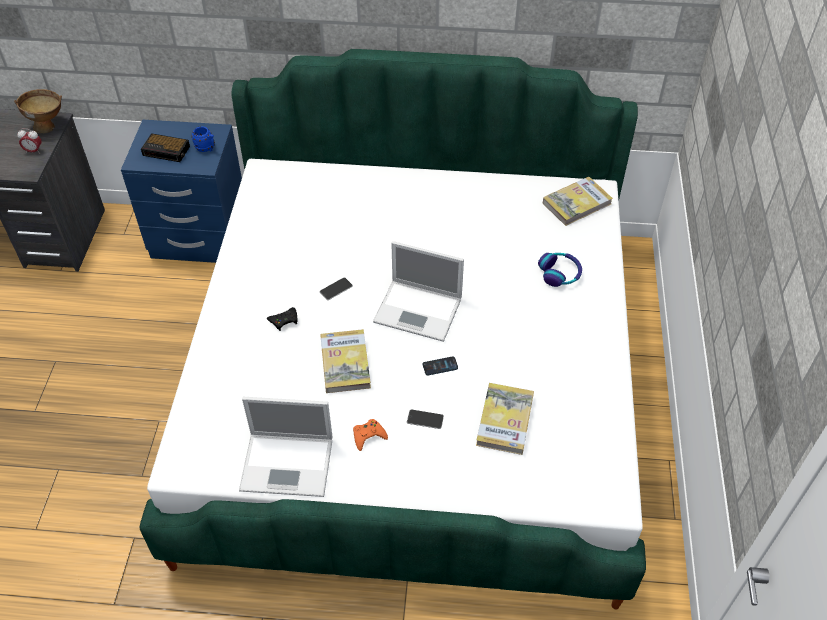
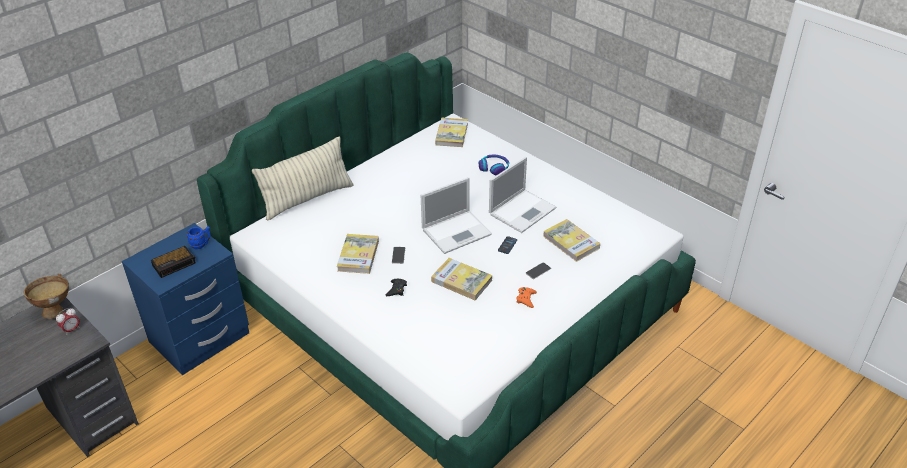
camera: 50 degrees left, 10 degrees down
(289, 464) = (511, 342): laptop -> laptop (523, 210)
(306, 260) = (358, 255): none -> book
(351, 171) = (307, 199): none -> pillow

